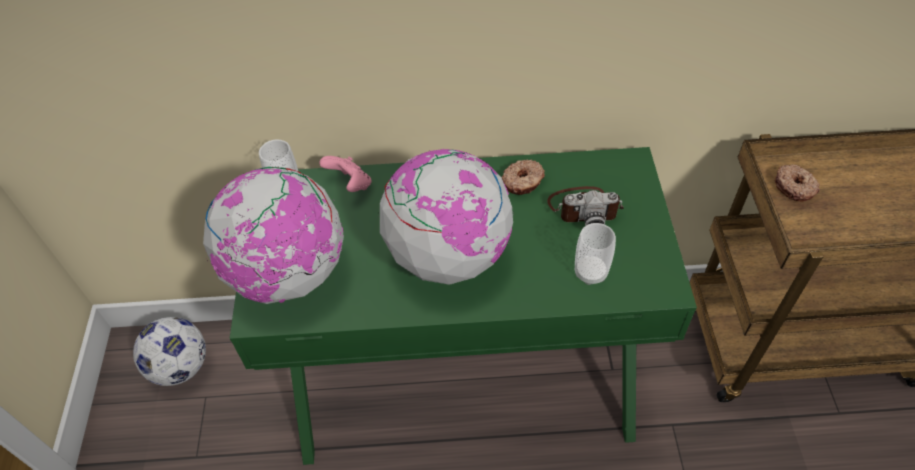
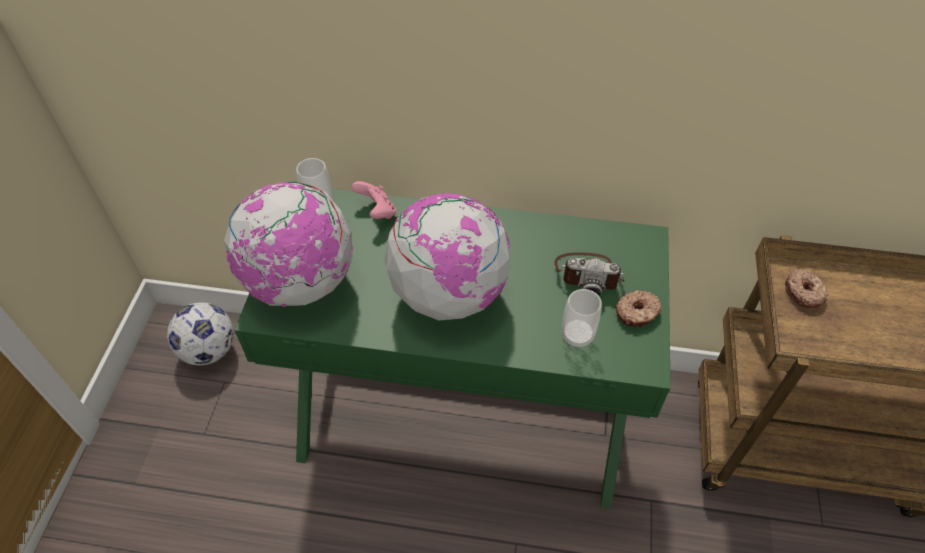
camera: 10 degrees right, 0 degrees up
(523, 182) = (537, 238): donut -> donut (637, 313)

